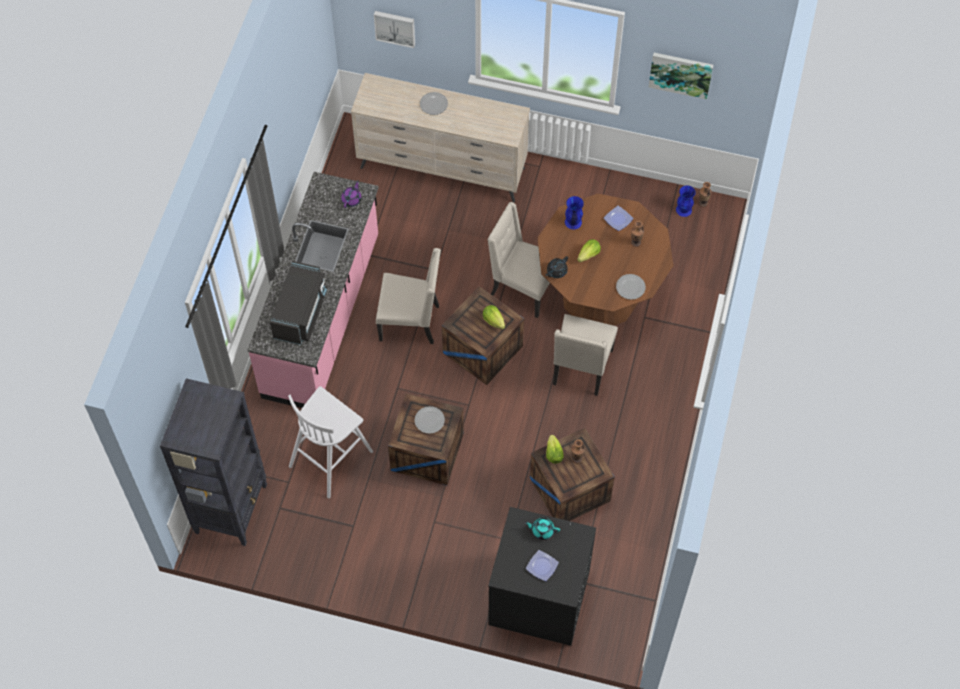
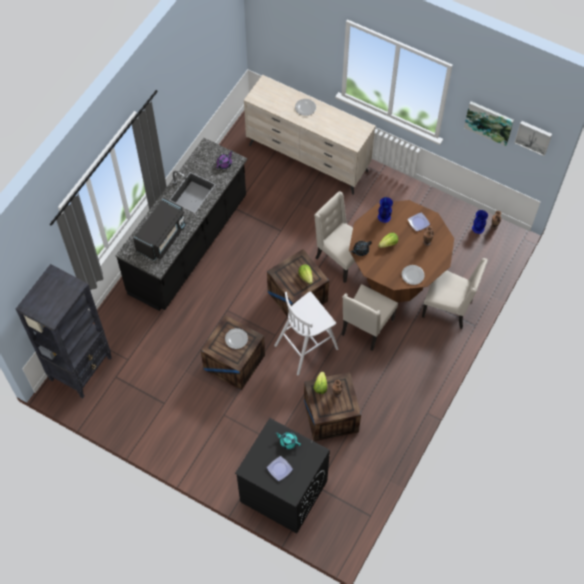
camera: 15 degrees right, 0 degrees up
(323, 317) = (189, 246): pink counter -> black counter
(332, 458) = (164, 349): white stool -> white stool (307, 346)
(395, 27) = (288, 44): picture -> picture (533, 137)
(411, 322) = (251, 264): beige chair -> beige chair (448, 308)

